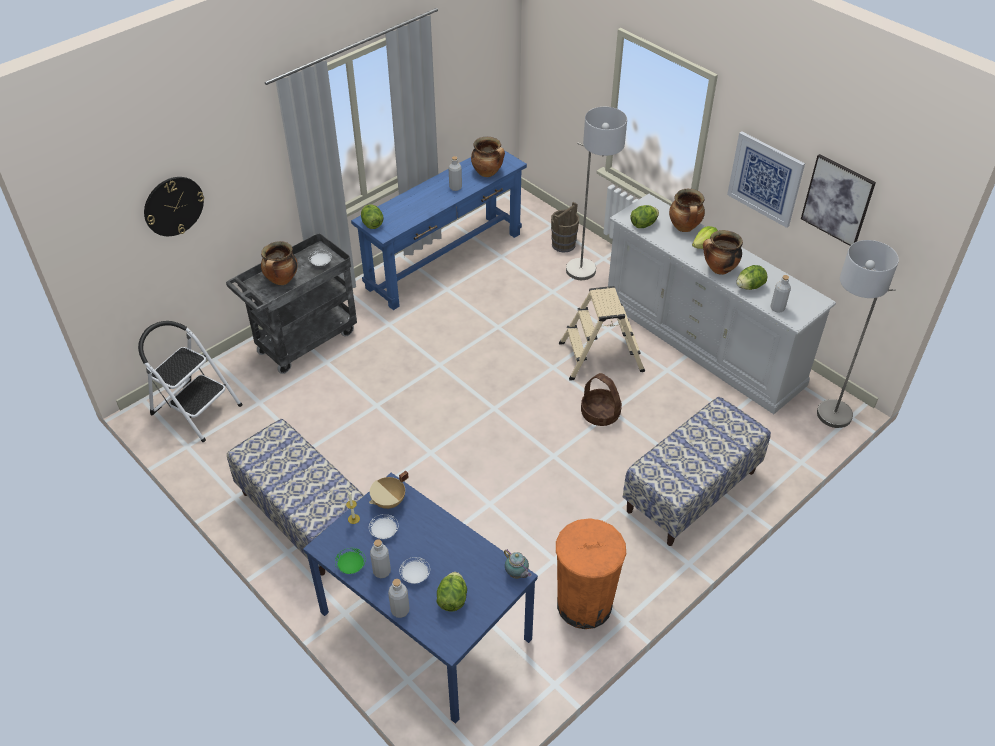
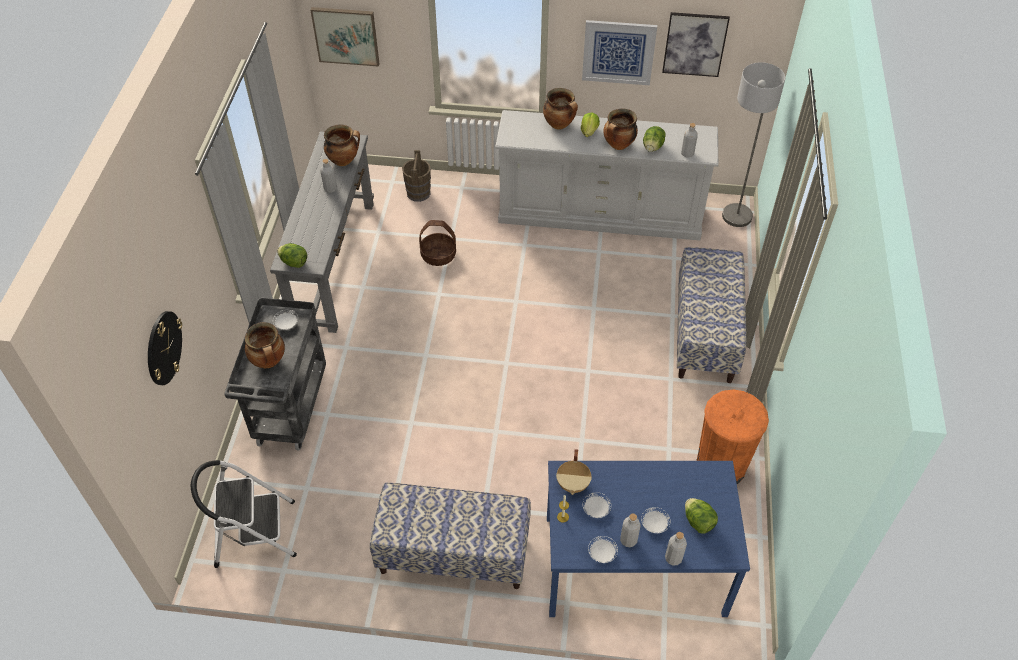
camera: 40 degrees left, 5 degrees up
(351, 566) = (602, 554): green plate -> white plate
(445, 260) = (334, 263): blue console table -> grey console table
(517, 574) = (719, 470): teapot -> none
(550, 68) = (346, 36): none -> picture
(588, 274) = (463, 207): grey floor lamp -> none
(600, 413) = (587, 315): basket -> basket (438, 255)
(601, 357) = (542, 270): beige step ladder -> none
(643, 224) = (527, 139): lettuce -> none

